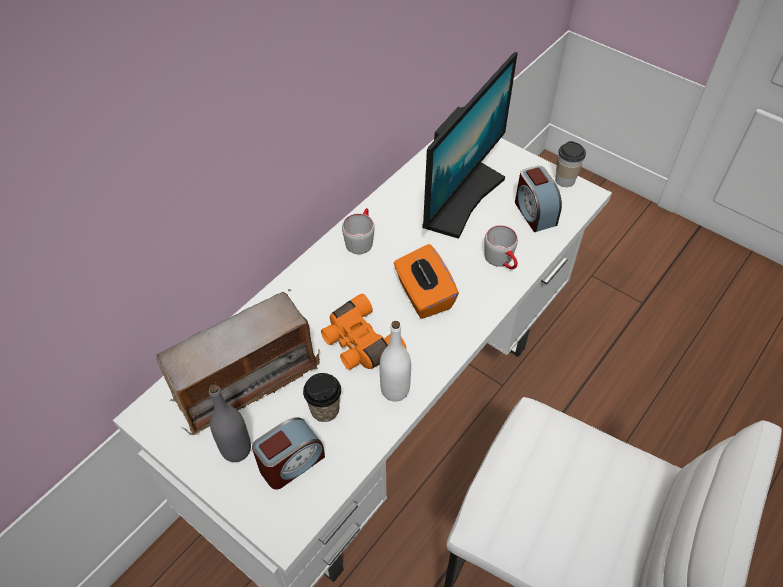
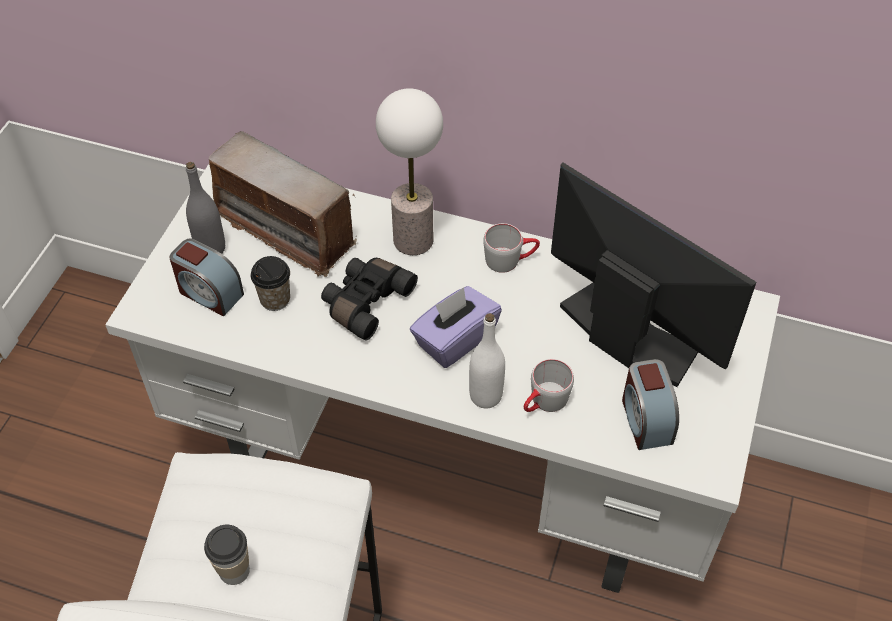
camera: 70 degrees right, 0 degrees up
(308, 292) = (413, 239): none -> table lamp
(359, 343) = (365, 302): orange binoculars -> black binoculars
(395, 390) = (318, 349): white bottle -> white bottle (485, 396)
(423, 295) = (454, 340): orange tissue box -> purple tissue box
(461, 198) = (626, 336): monitor -> monitor turned 150 degrees counterclockwise
(534, 212) = (645, 419): alarm clock -> alarm clock turned 60 degrees counterclockwise
(565, 180) = (728, 442): cup -> cup (234, 570)

